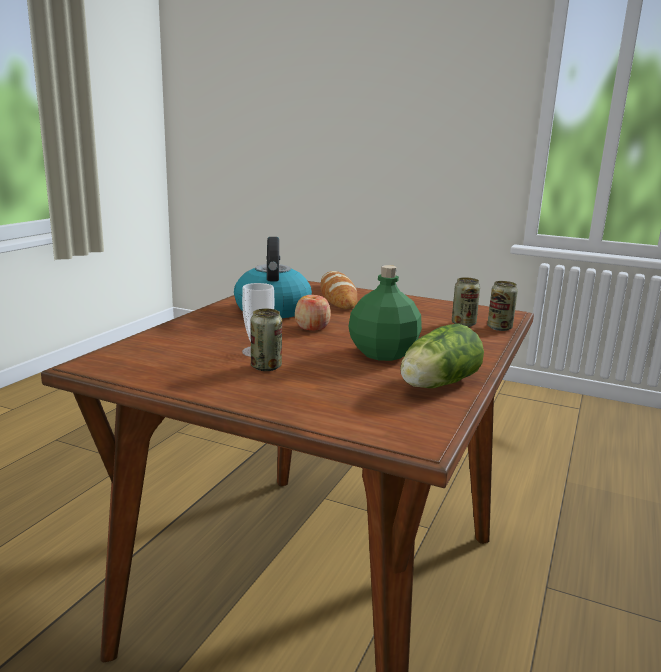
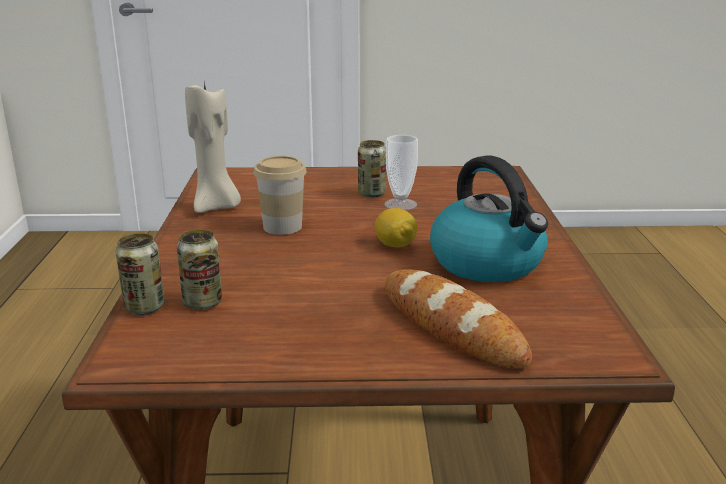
camera: 155 degrees right, 5 degrees up
(312, 327) = (395, 245): apple -> lemon
(383, 354) = (282, 227): green bottle -> cup
(436, 385) = (216, 207): lettuce -> beige candle

